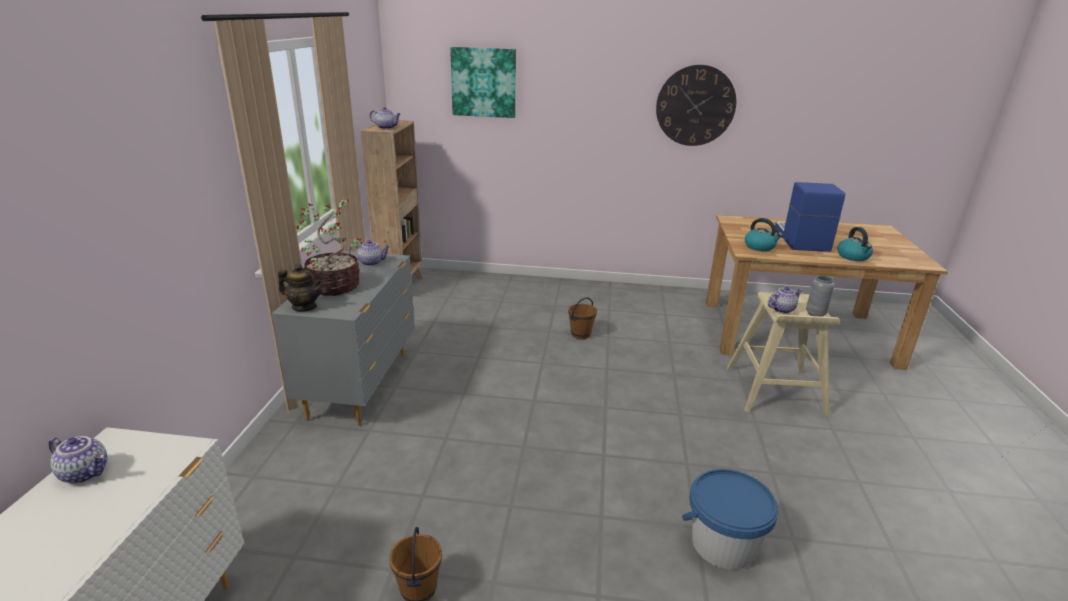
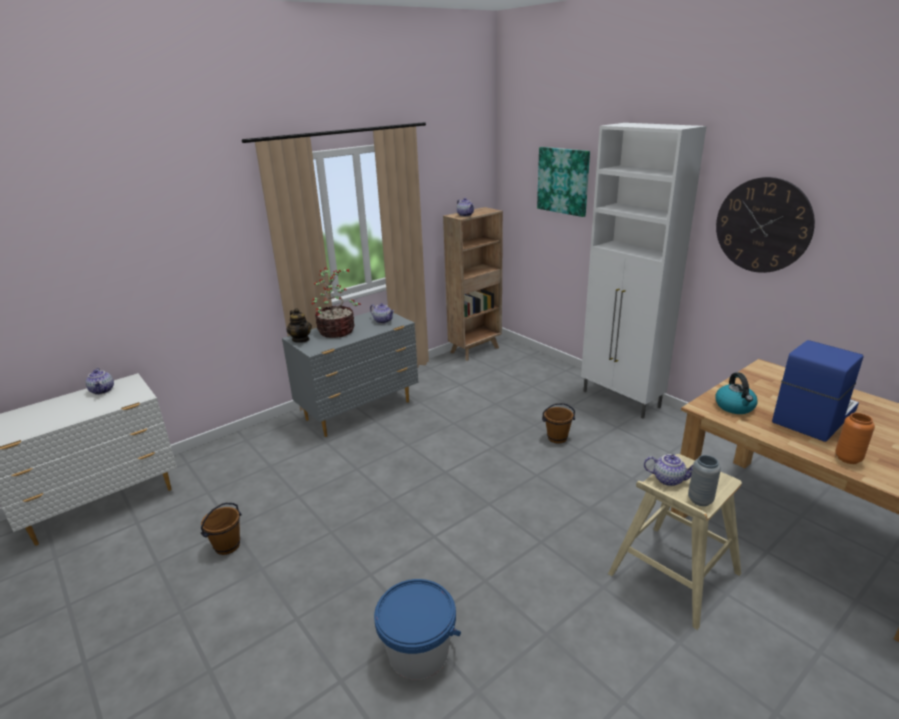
camera: 45 degrees right, 0 degrees up
(583, 289) = (621, 400): none -> white cabinet
(853, 257) = (848, 458): kettle -> orange vase

